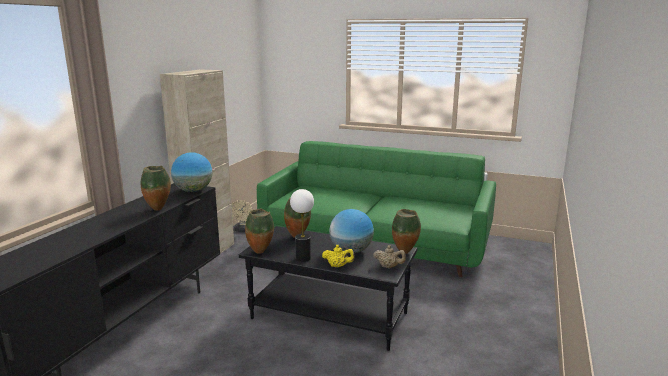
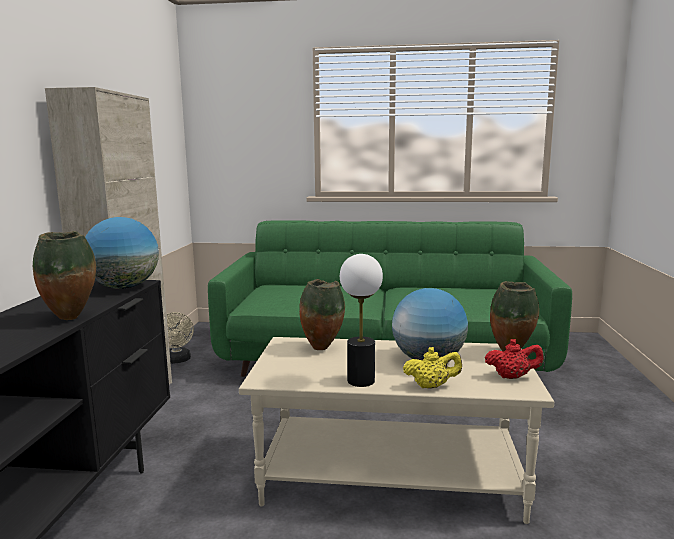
camera: 15 degrees left, 5 degrees down
(261, 252) = (278, 380): vase -> none
(330, 315) = (392, 476): black coffee table -> beige coffee table
(389, 267) = (512, 377): beige teapot -> red teapot

